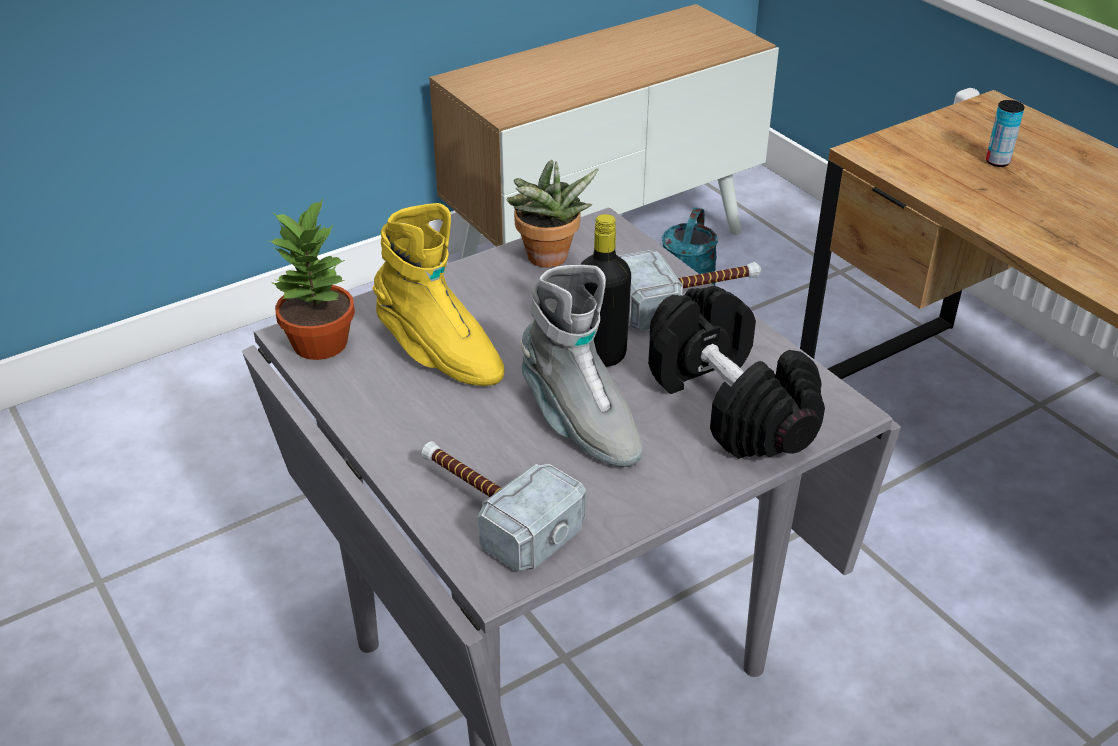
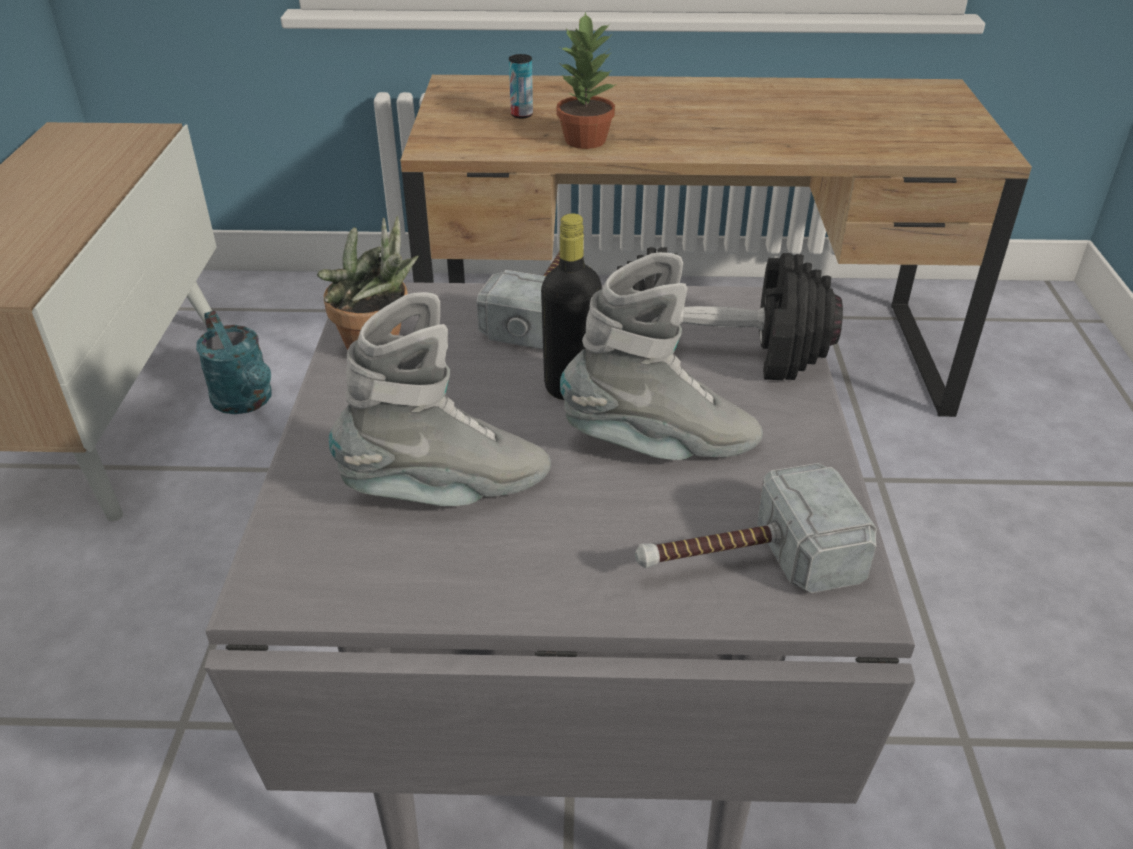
camera: 55 degrees left, 0 degrees up
(321, 344) = (314, 575): potted plant -> potted plant (586, 140)
(439, 355) = (448, 490): yellow boot -> grey boot

